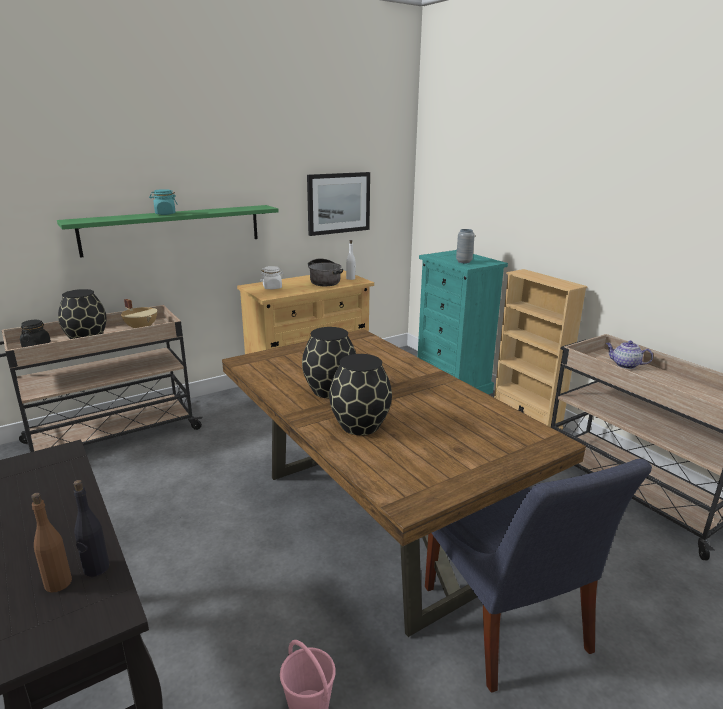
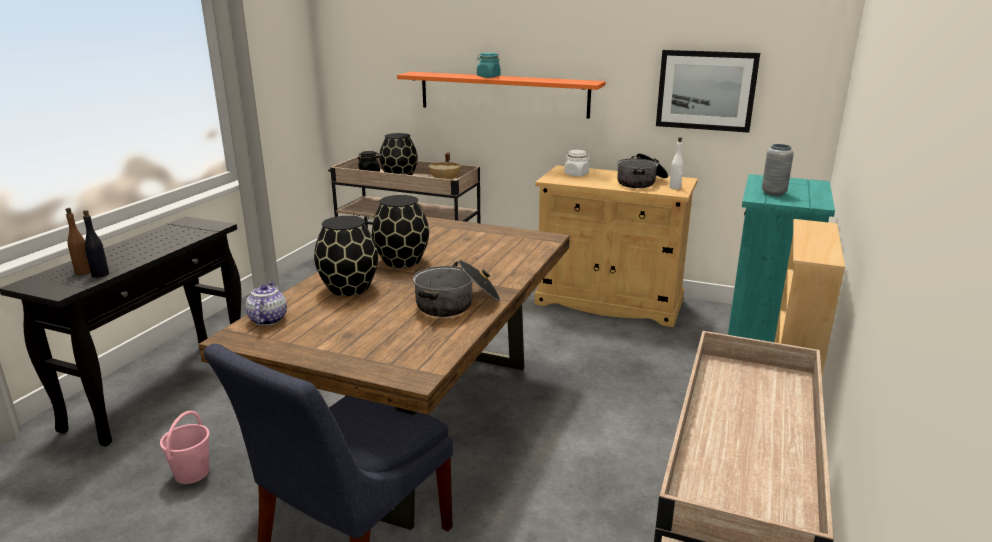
camera: 55 degrees right, 0 degrees up
(173, 229) = (503, 94): green shelf -> orange shelf
(443, 395) = (457, 304): none -> cooking pot
(625, 365) = (769, 398): teapot -> teapot (267, 319)

